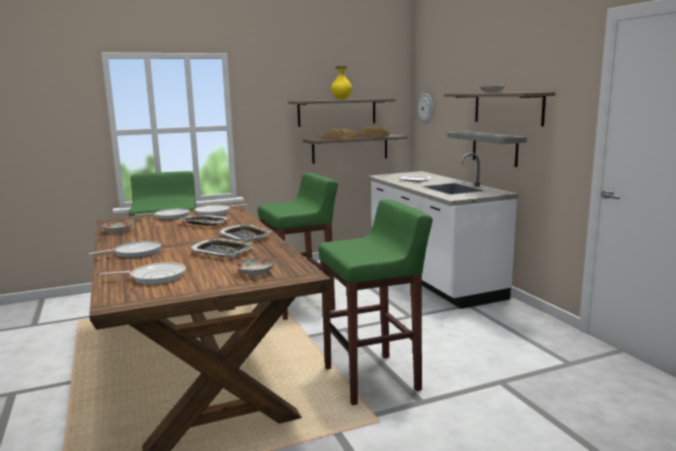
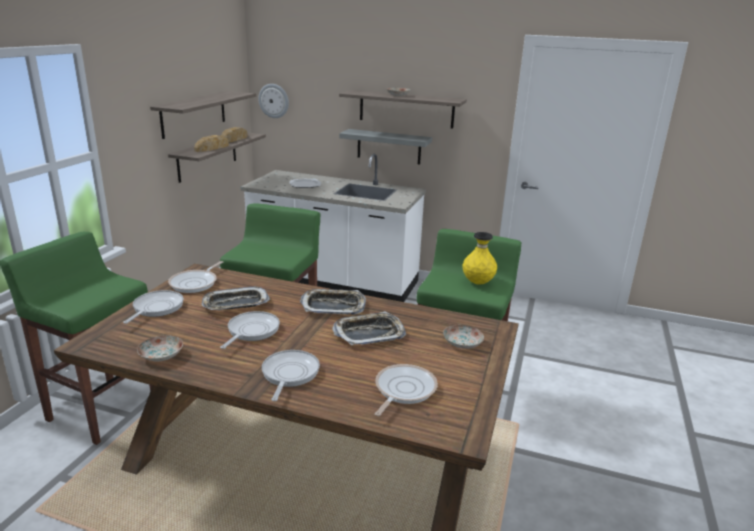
camera: 50 degrees left, 10 degrees up
(175, 234) = (251, 331): none -> frying pan
(341, 99) = (207, 99): yellow vase -> yellow vase (478, 283)

